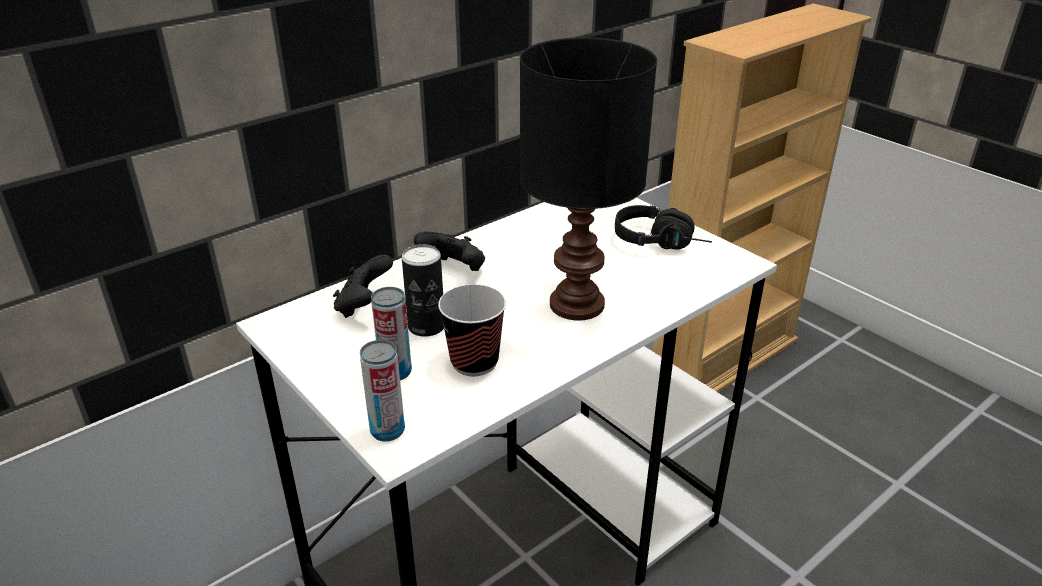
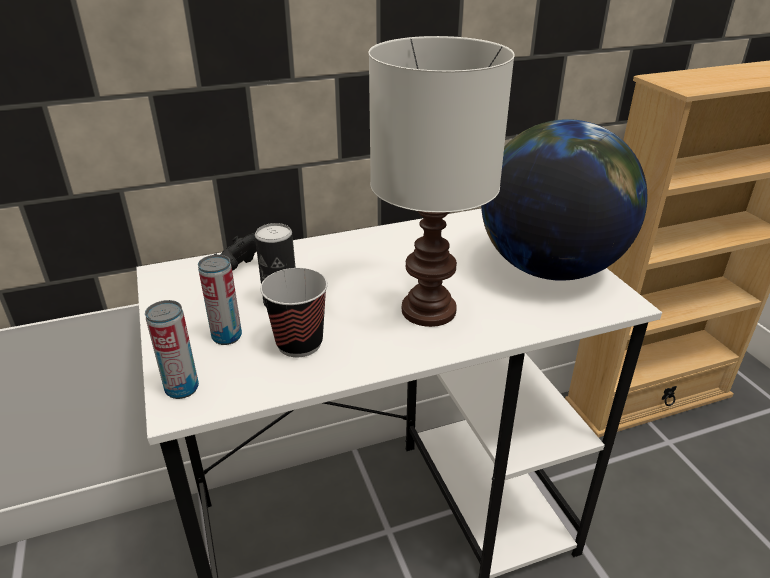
camera: 20 degrees right, 0 degrees up
(454, 269) = (339, 257): black game controller -> none
(577, 306) = (428, 312): black table lamp -> white table lamp
(662, 242) = (549, 268): black headphones -> globe

